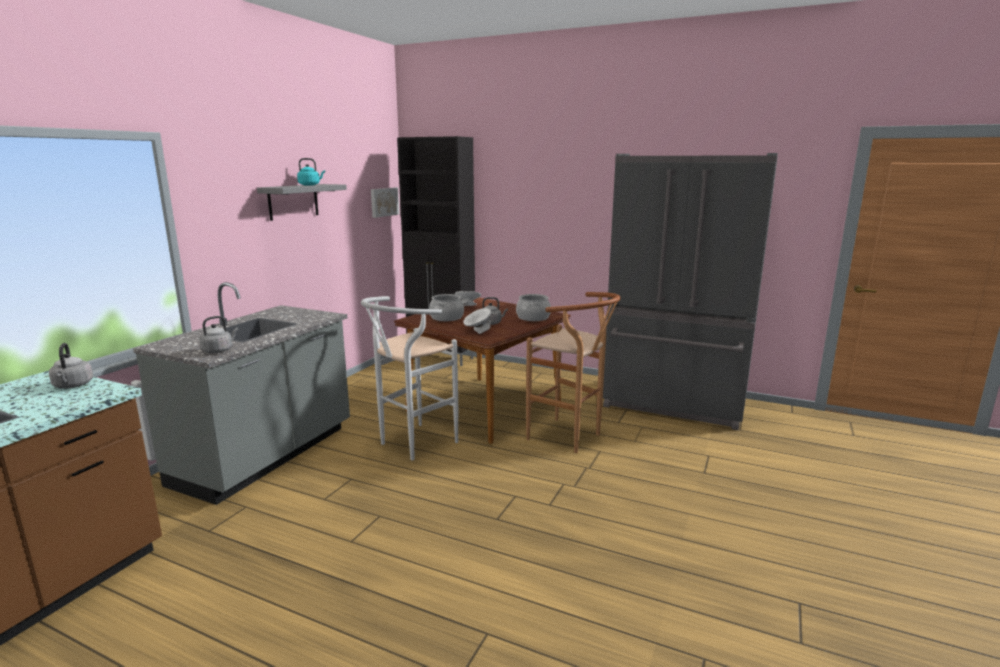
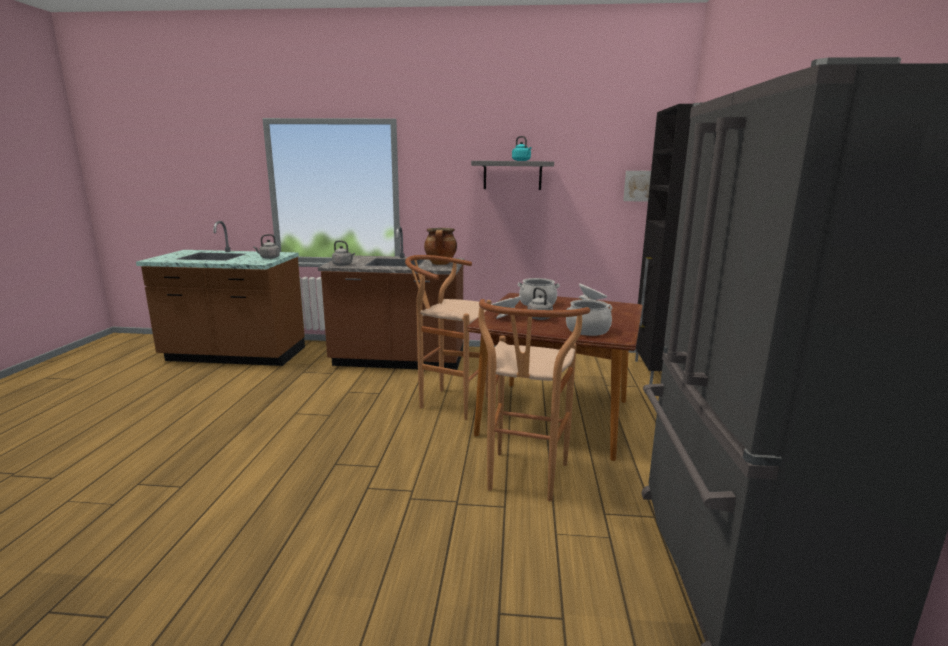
camera: 70 degrees right, 0 degrees up
(267, 456) = (398, 361): grey counter -> brown counter
(299, 315) = (441, 264): none -> cooking pot
(412, 444) = (447, 402): white stool -> brown stool

